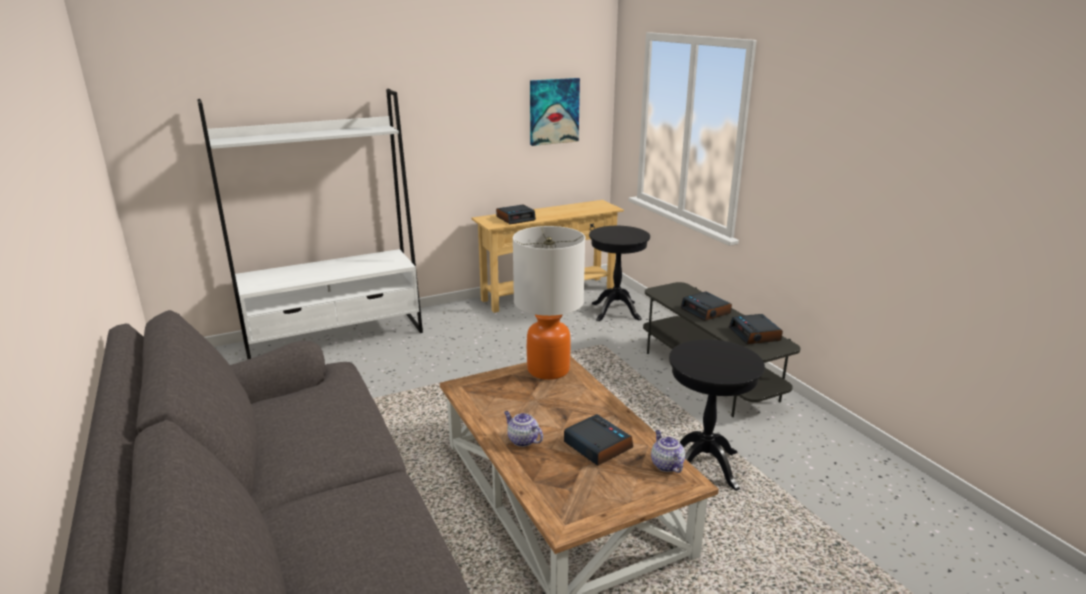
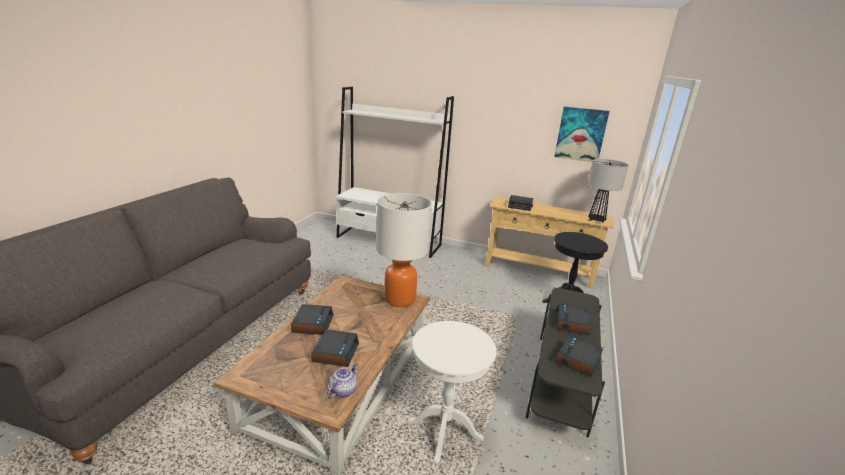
camera: 45 degrees right, 0 degrees up
(522, 440) = (312, 324): teapot -> alarm clock
(601, 208) = (596, 220): none -> table lamp
(704, 466) = (444, 430): black side table -> white side table

